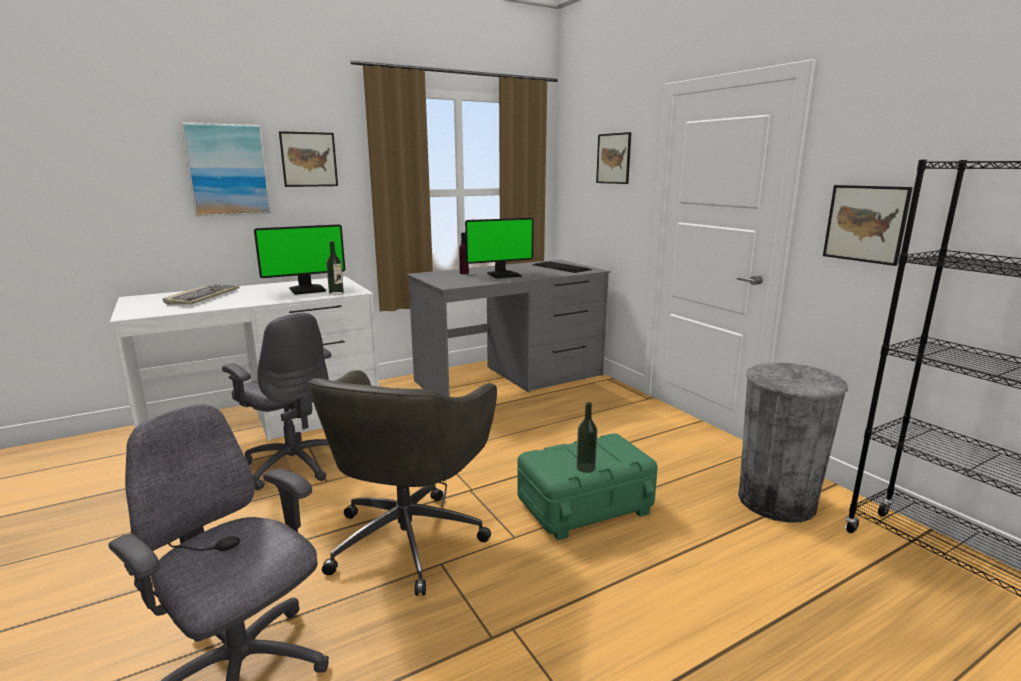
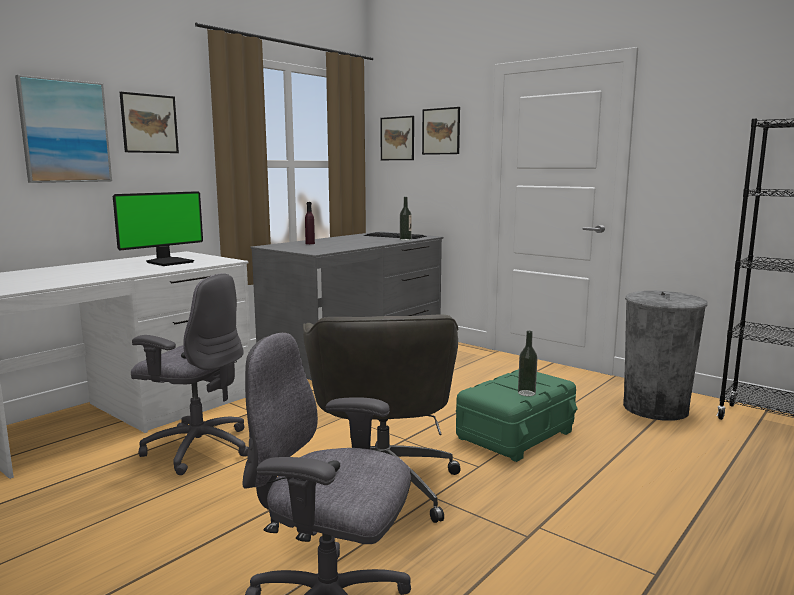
camera: 20 degrees left, 5 degrees down
(203, 297) = (54, 273): keyboard -> none
(336, 293) = (209, 263): bottle -> bottle (405, 239)
(503, 275) = (352, 243): monitor -> none
(865, 223) = (692, 174): picture -> picture (397, 138)

